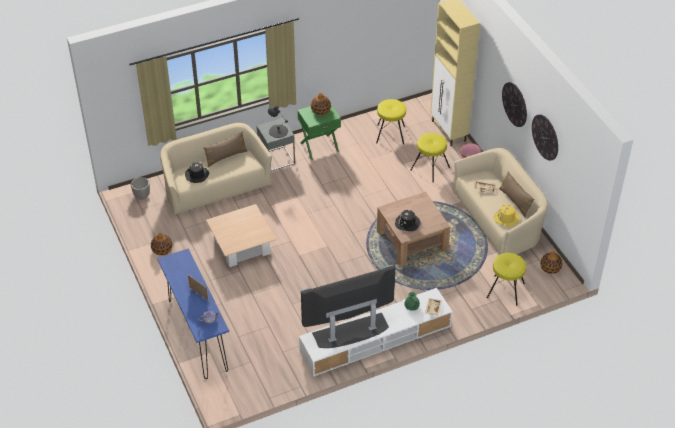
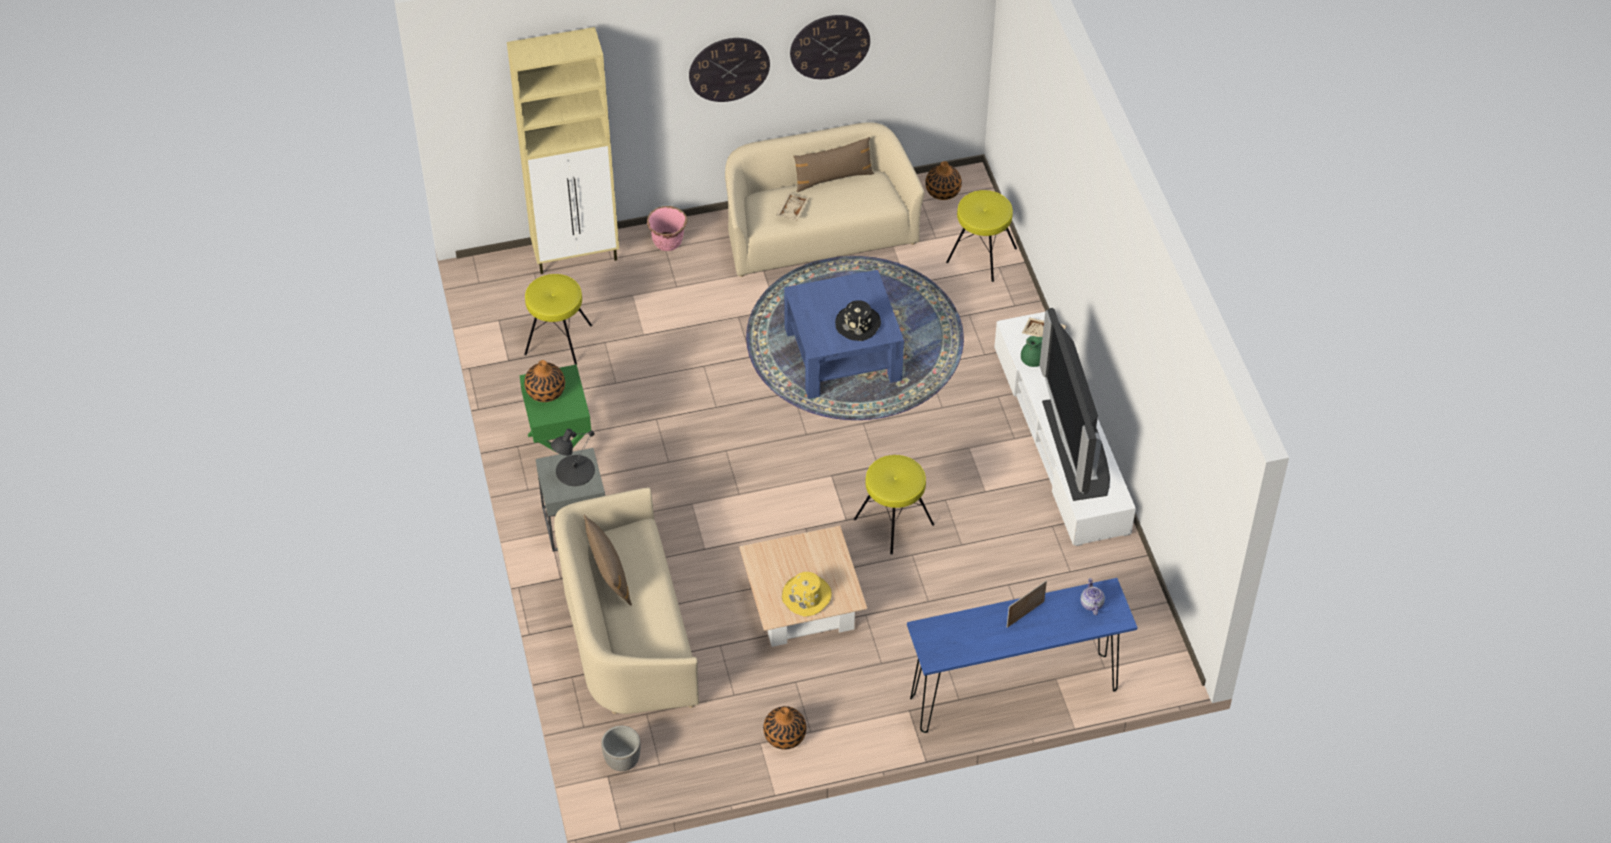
camera: 80 degrees left, 5 degrees up
(197, 175) = (650, 625): black hat -> none
(412, 240) = (842, 354): brown coffee table -> blue coffee table
(430, 168) = (668, 299): yellow stool -> yellow stool (893, 522)
(506, 218) = (870, 197): yellow hat -> yellow hat (807, 596)

